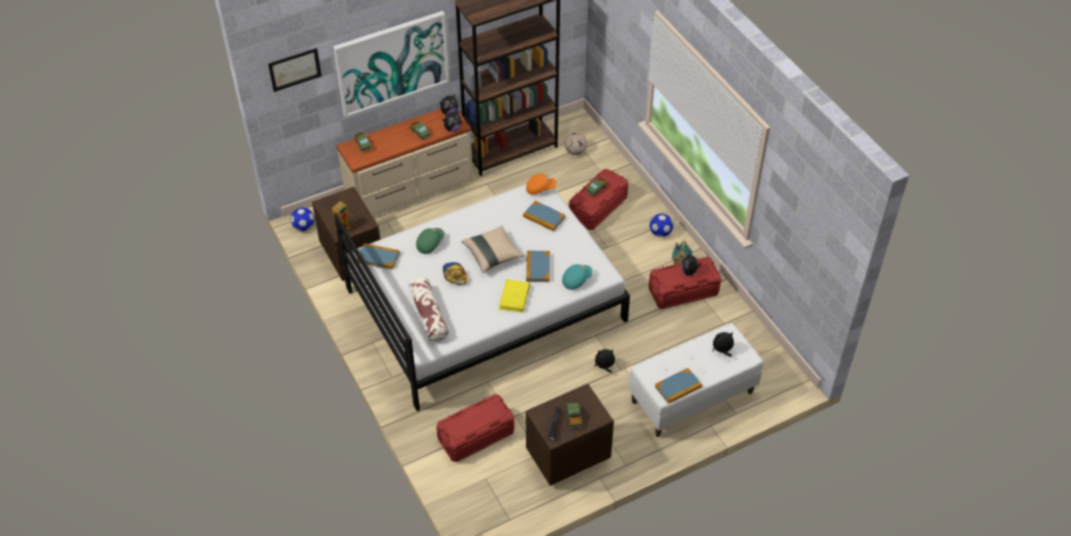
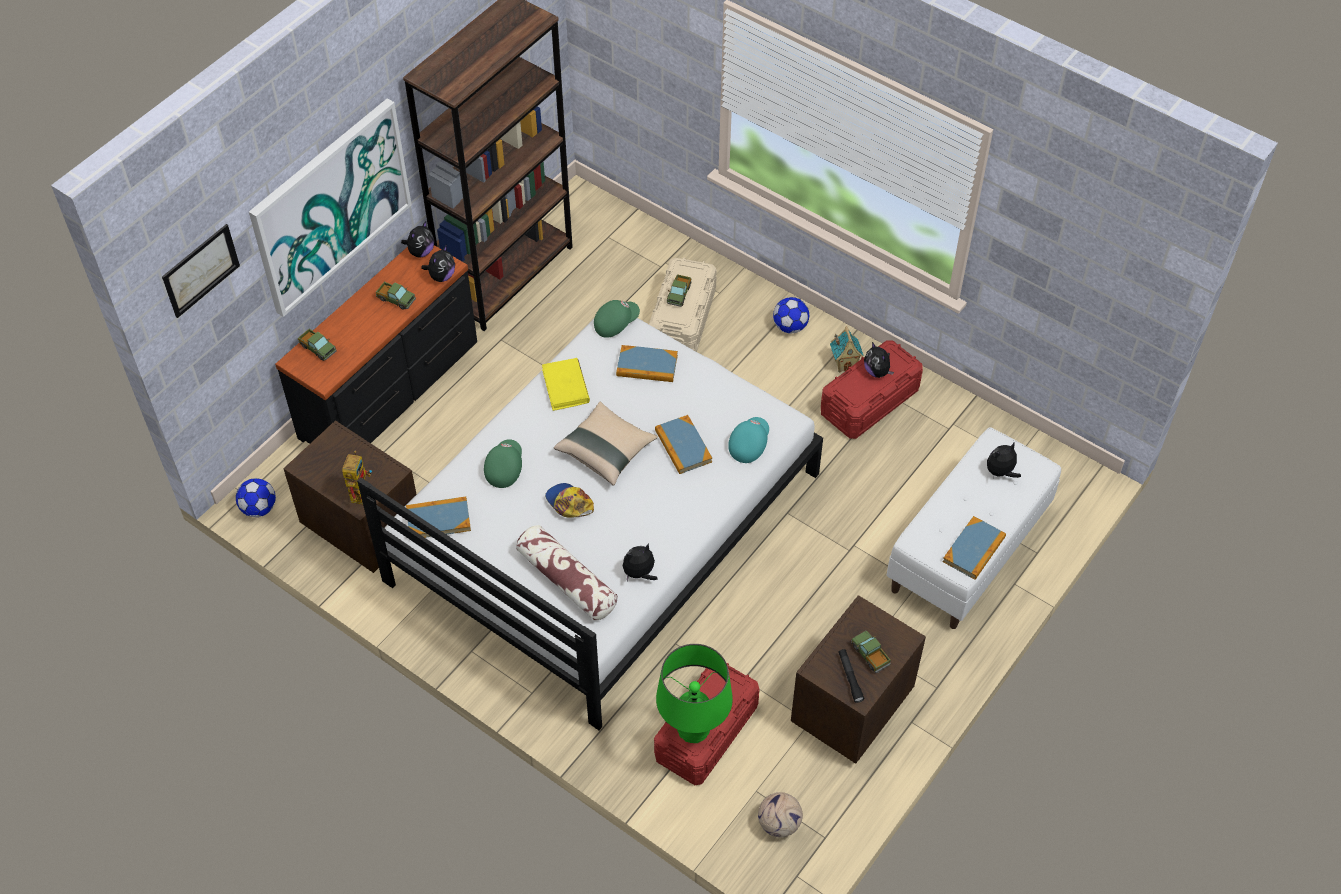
camera: 25 degrees left, 5 degrees up
(410, 190) = (391, 390): beige dresser -> black dresser
(460, 426) = (693, 730): none -> green table lamp
(514, 297) = (676, 505): yellow book -> yellow book (565, 386)
(540, 188) = (615, 323): orange cap -> green cap
(575, 151) = (602, 245): football -> football (779, 823)
(598, 208) = (682, 320): red storage box -> beige storage box
(604, 366) = (825, 554): plush toy -> plush toy (639, 573)

